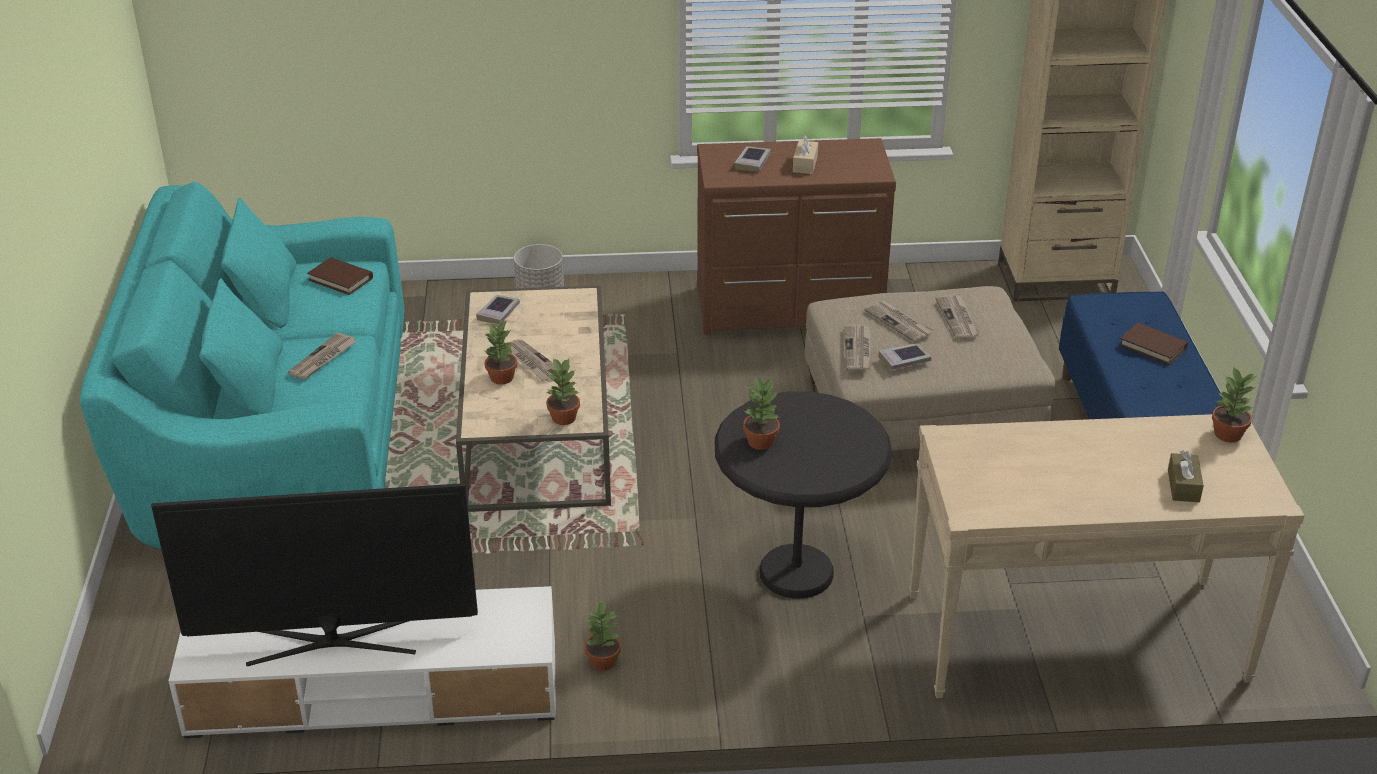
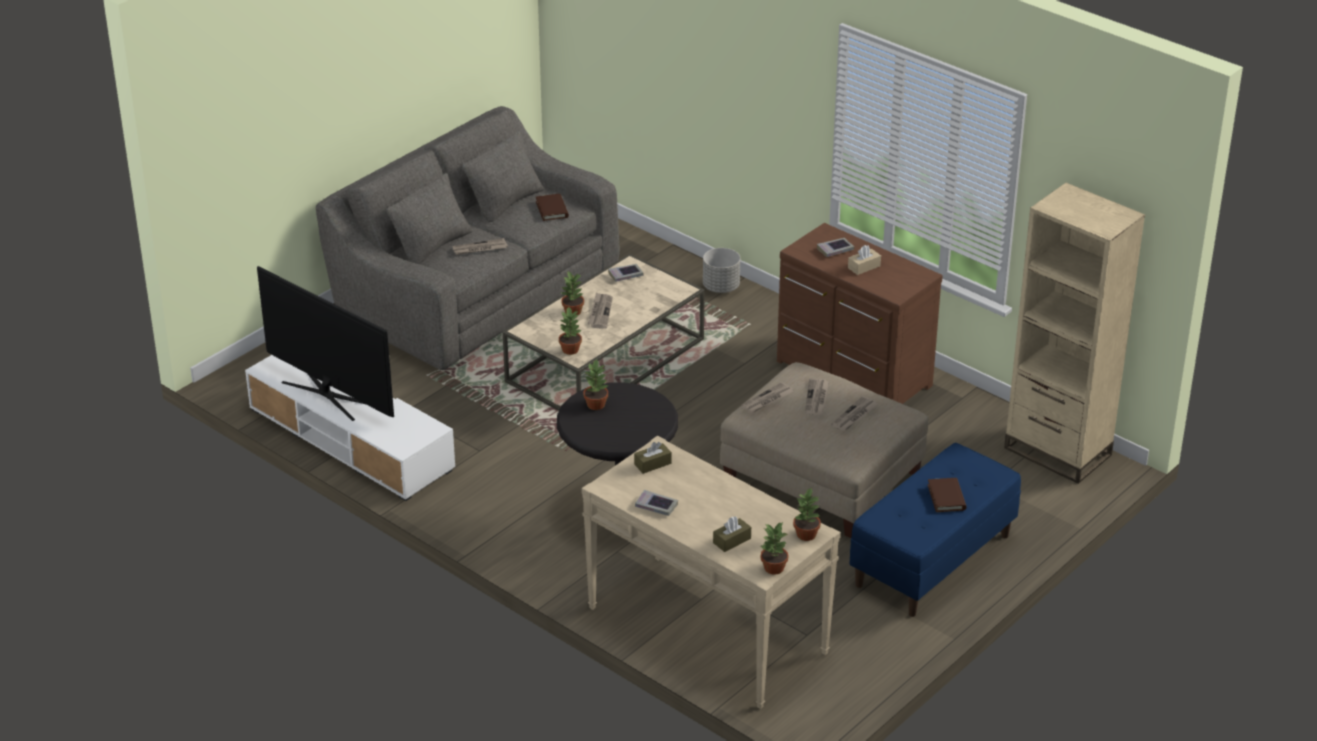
camera: 45 degrees right, 0 degrees up
(275, 434) = (475, 290): turquoise sofa -> grey sofa
(602, 662) = (463, 491): potted plant -> potted plant (773, 568)
(904, 360) = (783, 419): book -> book (656, 506)
(970, 457) = (652, 464): none -> brown tissue box

